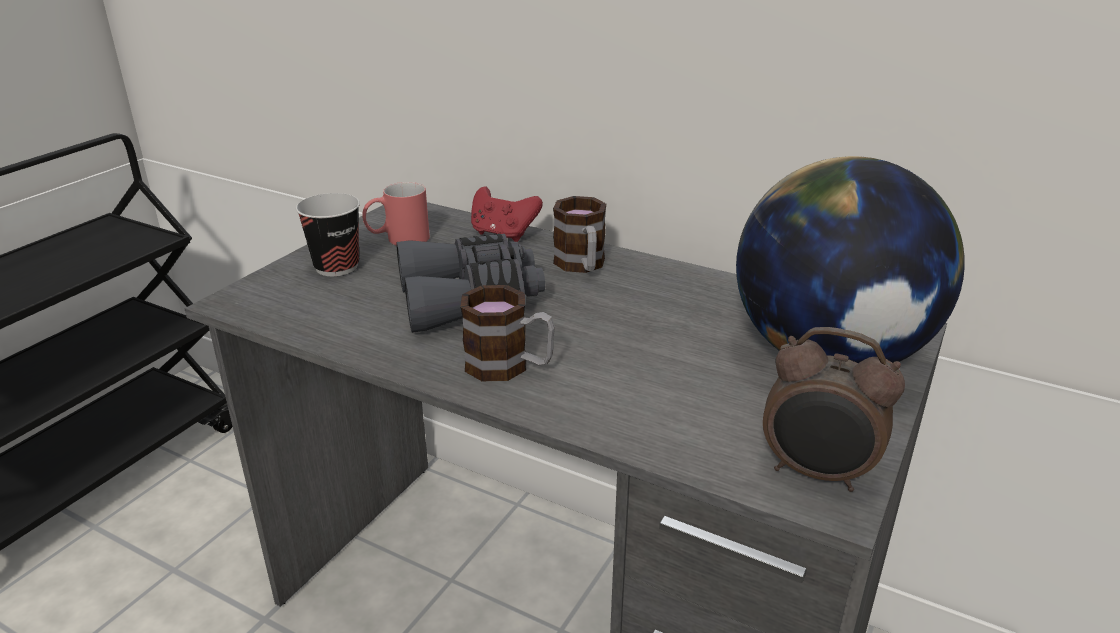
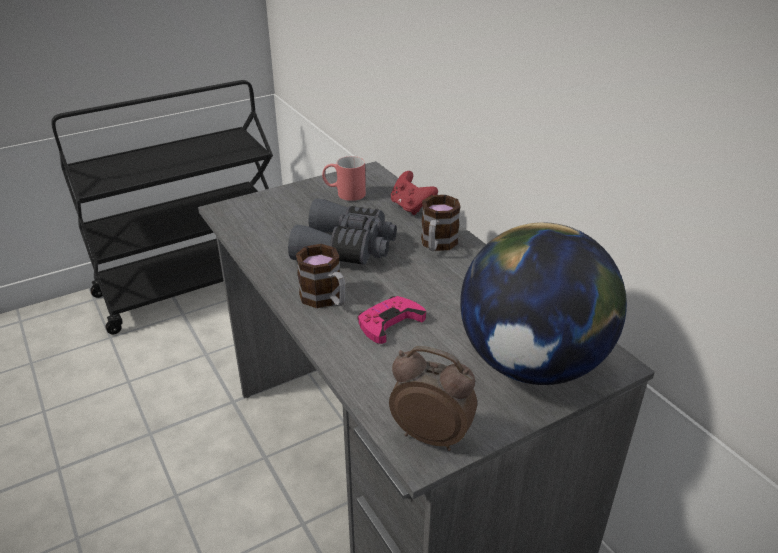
camera: 30 degrees right, 5 degrees up
(337, 267) = (294, 203): cup -> none
(622, 367) = (389, 323): none -> pink game controller
(817, 474) = (431, 435): alarm clock -> alarm clock turned 150 degrees clockwise

